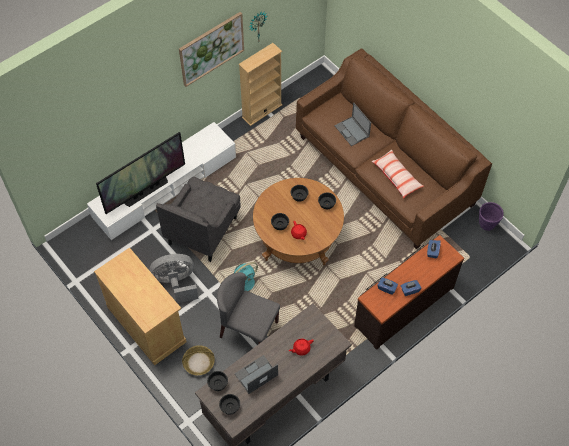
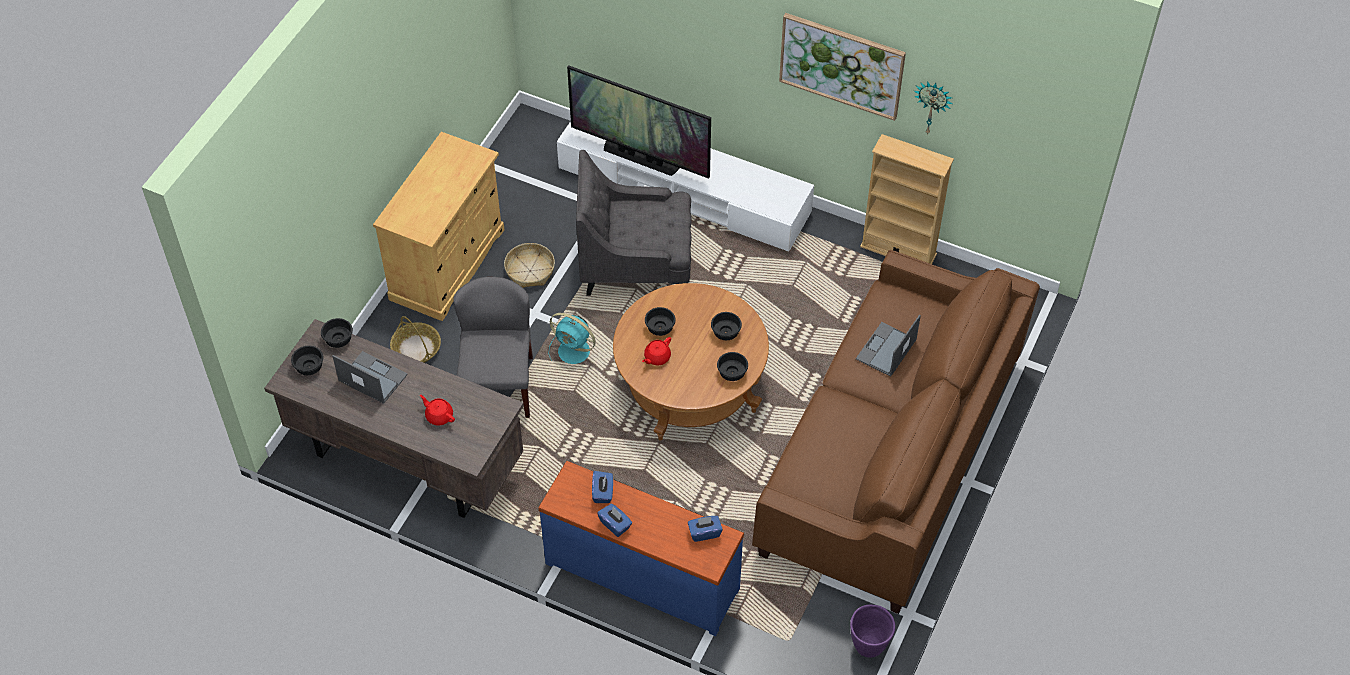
camera: 65 degrees right, 5 degrees down
(176, 283) = (530, 271): grey fan -> basket
(396, 177) = (833, 442): pillow -> none
(403, 305) = (643, 574): brown dresser -> blue dresser

